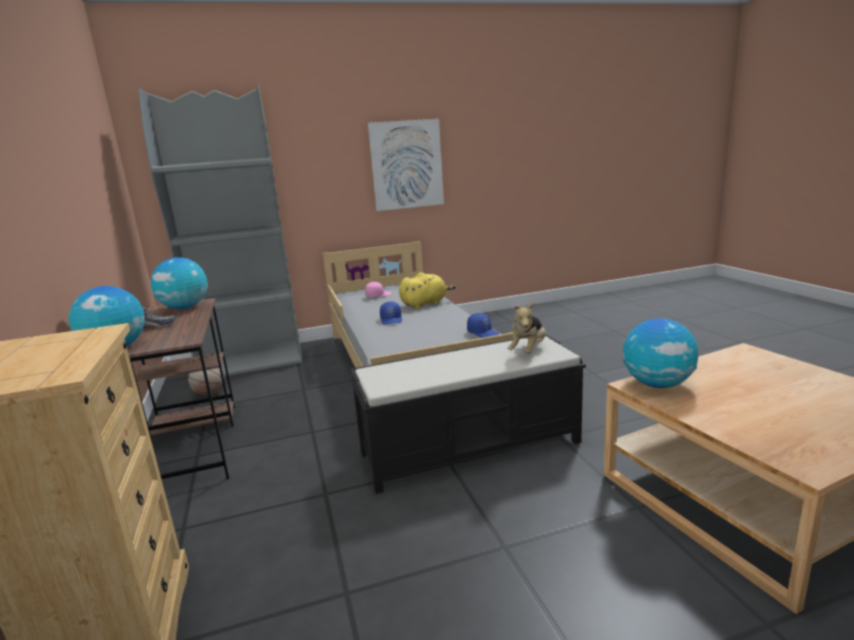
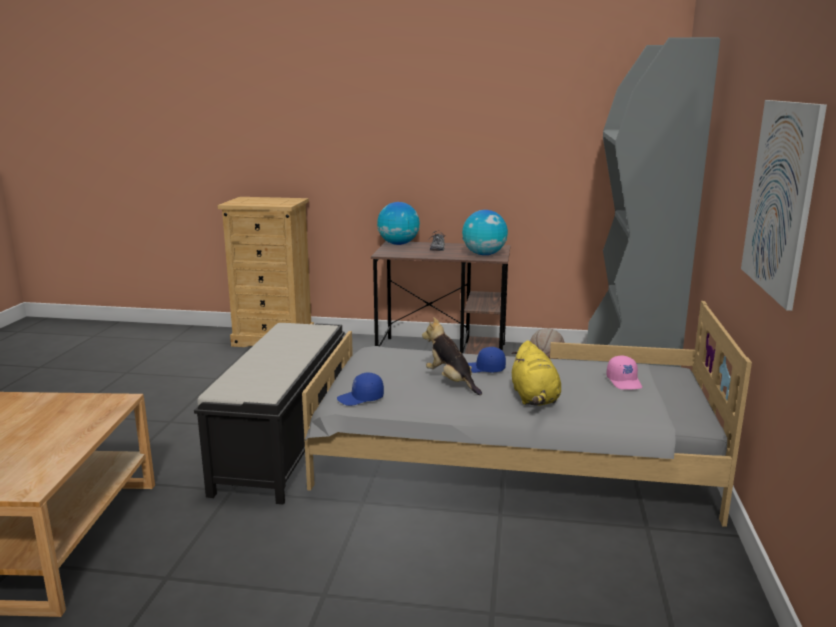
camera: 115 degrees right, 0 degrees up
(528, 350) = (251, 382): plush toy -> plush toy (451, 381)
(657, 384) = (99, 408): globe -> none

